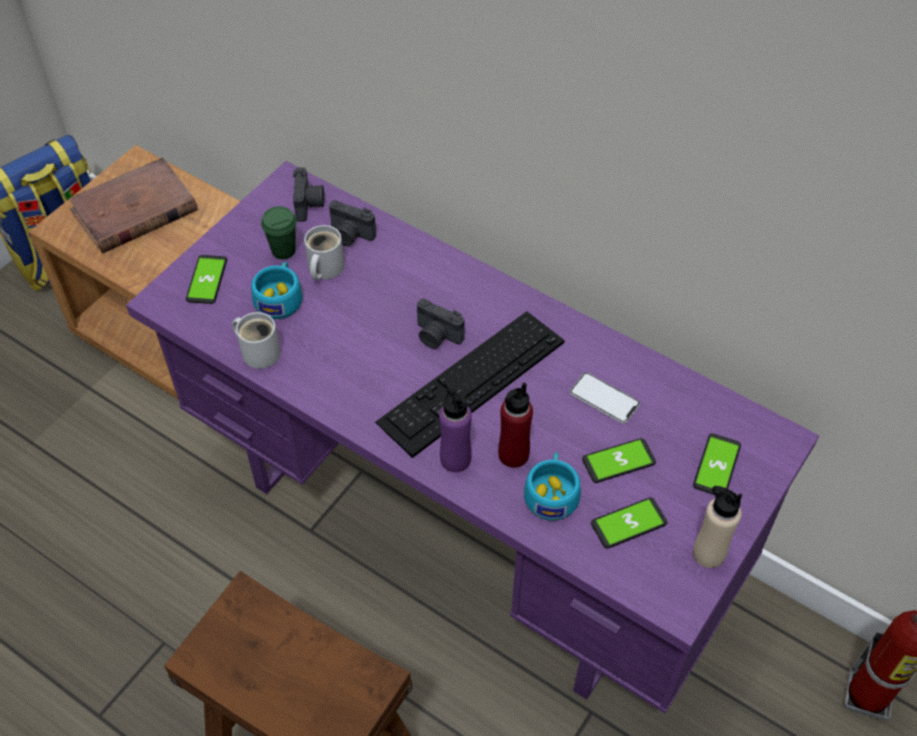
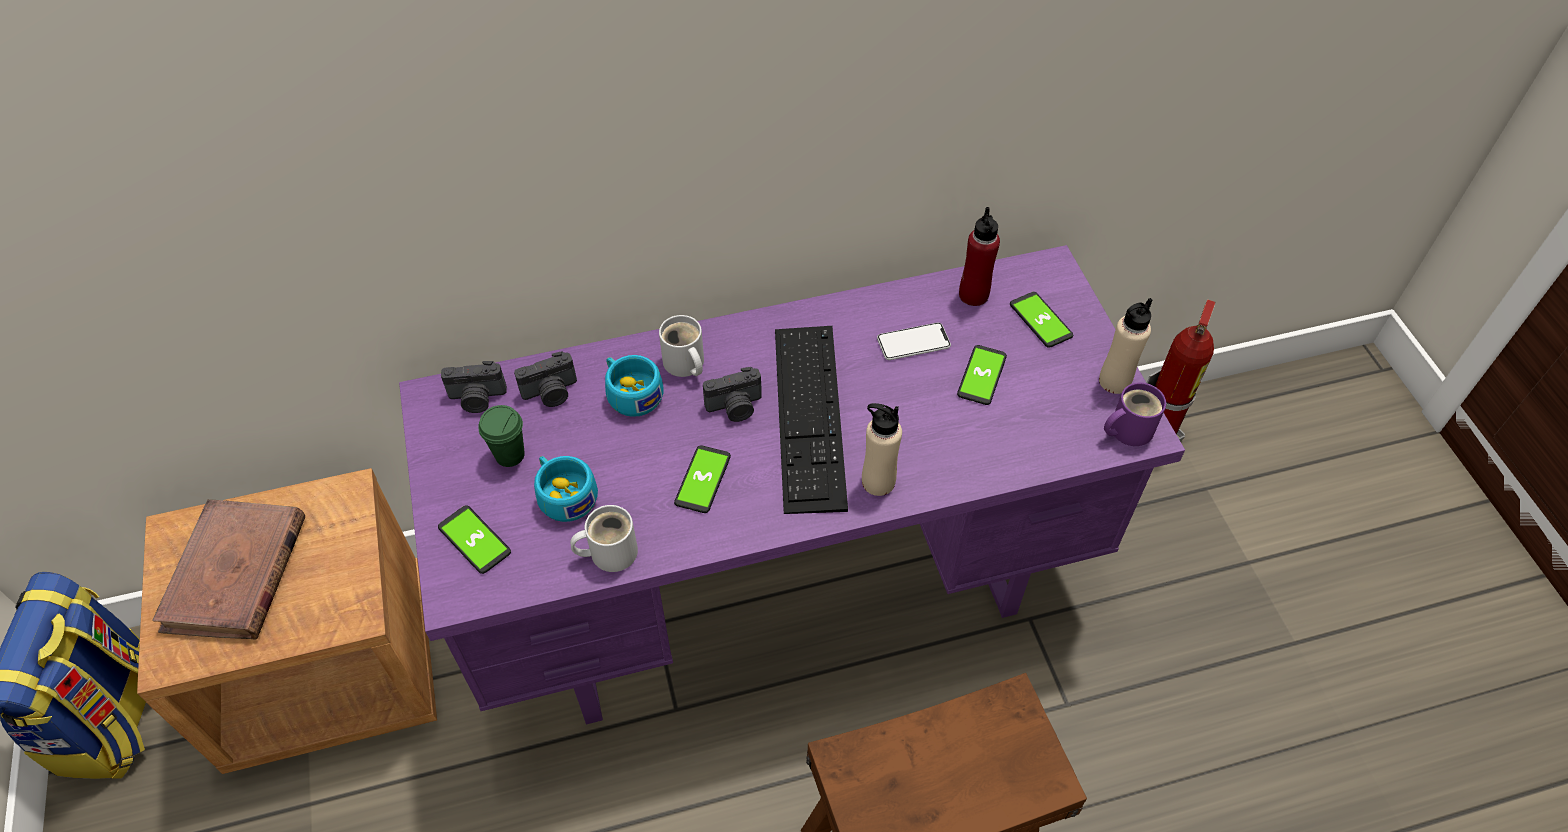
camera: 50 degrees left, 0 degrees up
(309, 204) = (477, 399): camera -> camera turned 135 degrees clockwise
(323, 268) = (567, 438): white mug -> white mug (684, 364)
(455, 459) = (878, 481): purple bottle -> beige bottle
(513, 454) = (911, 439): red bottle -> red bottle (973, 295)
(552, 493) = (972, 439): turquoise cup -> turquoise cup (631, 393)
(628, 523) = (1045, 410): phone -> phone (703, 480)
(668, 591) = (1127, 429): none -> purple mug

